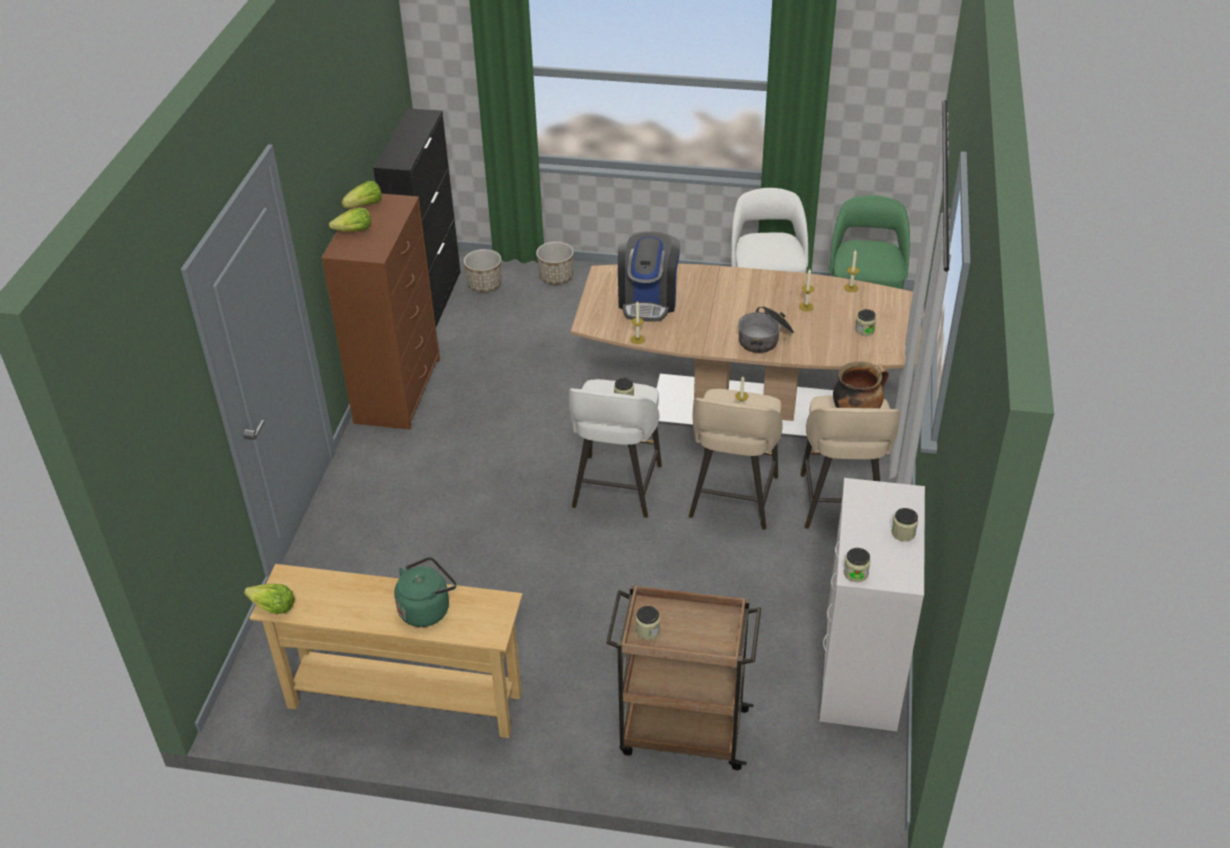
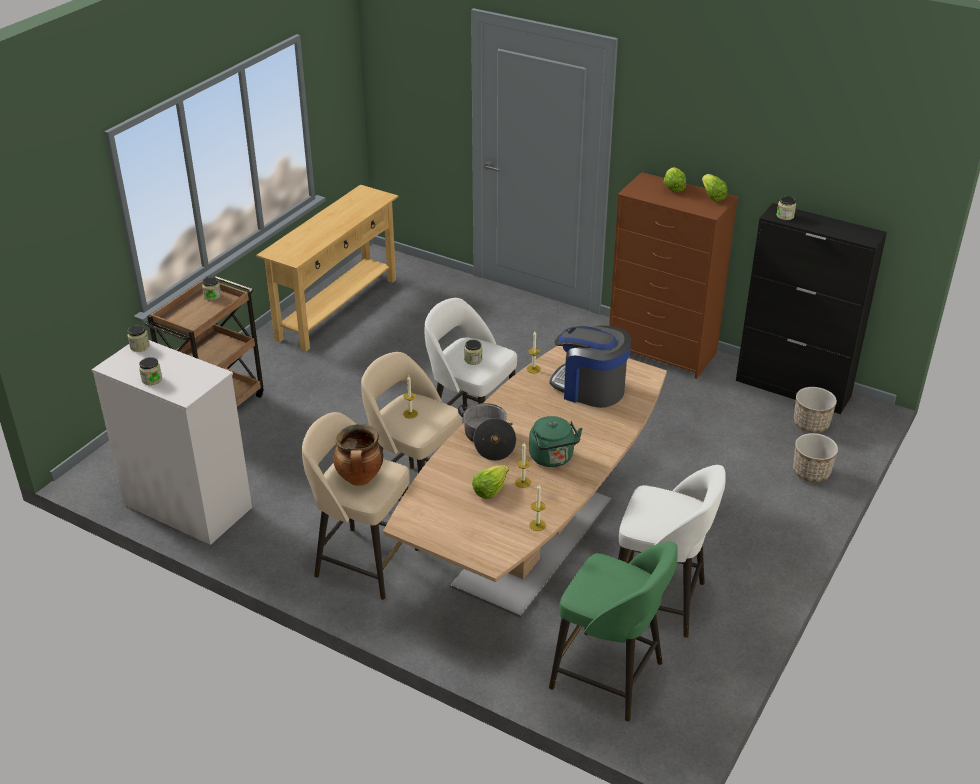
camera: 110 degrees right, 5 degrees down
(272, 607) = (361, 191): lettuce -> lettuce (490, 489)
(427, 609) = (314, 235): green kettle -> green kettle (553, 458)
(864, 330) = (459, 508): jar -> jar (785, 216)

